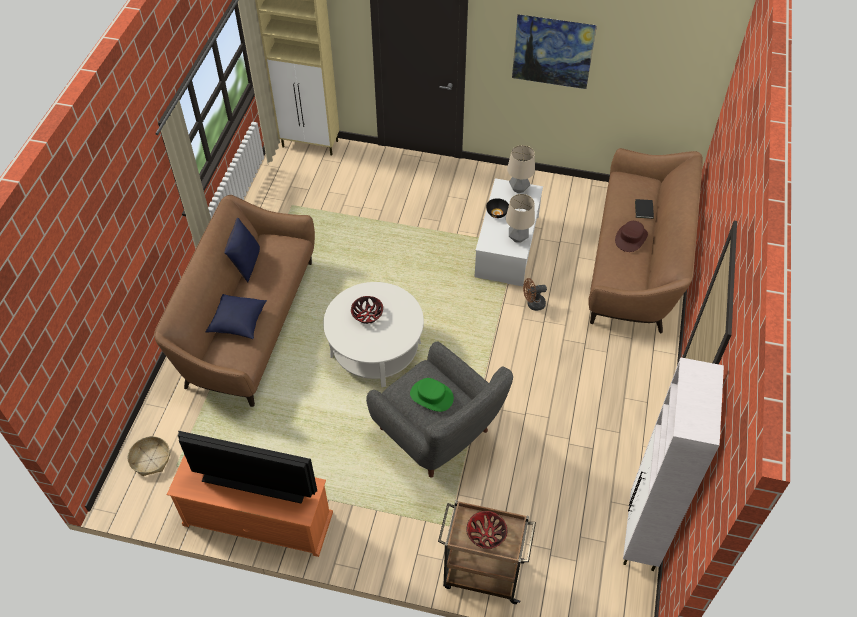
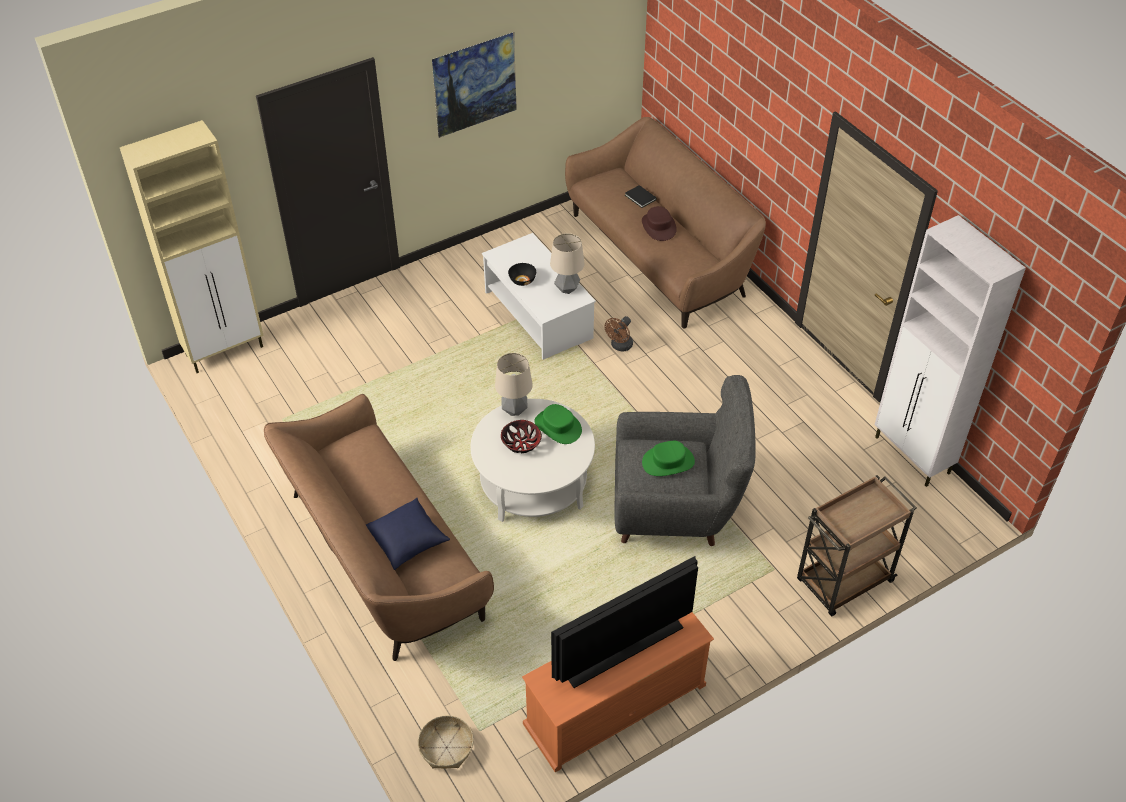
camera: 45 degrees left, 5 degrees down
(246, 264) = (342, 487): blue pillow -> none
(401, 321) = (558, 426): none -> green hat
(486, 534) = (862, 516): bowl -> none
(519, 189) = (515, 248): table lamp -> table lamp (515, 410)

